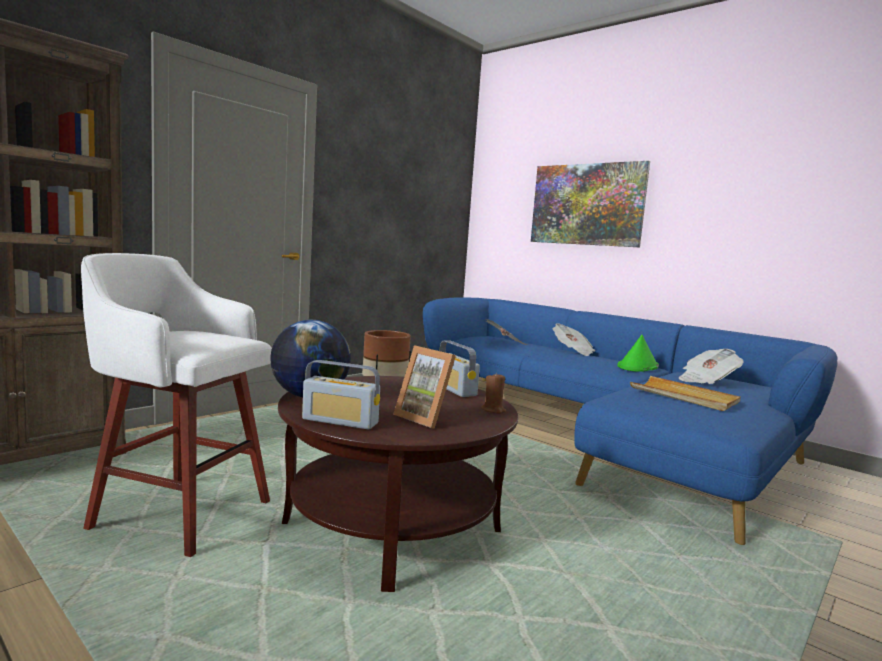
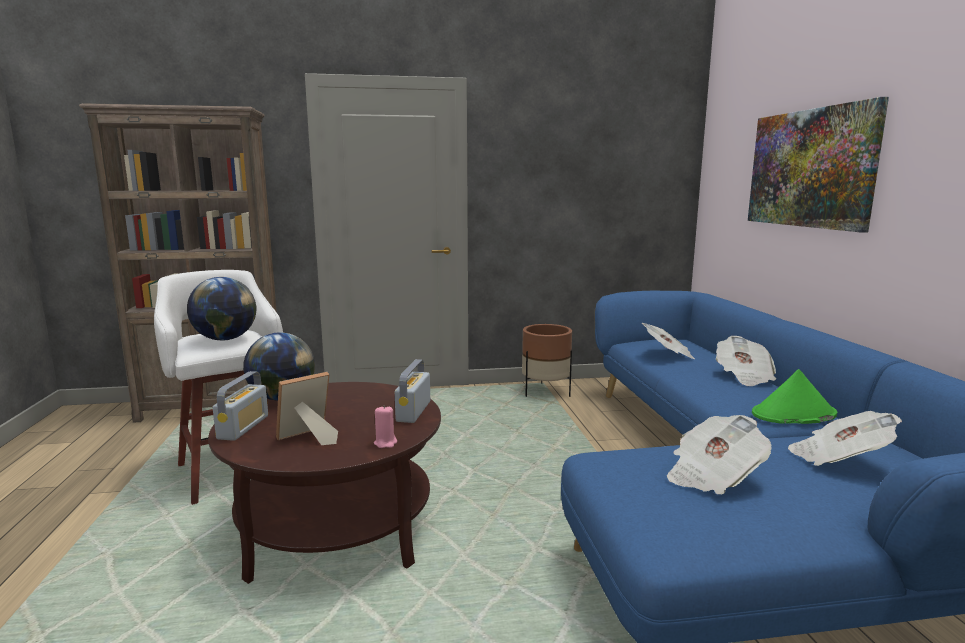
camera: 40 degrees right, 5 degrees up
(203, 336) = (225, 339): none -> globe
(340, 421) = (243, 427): radio -> radio turned 135 degrees counterclockwise
(426, 418) = (307, 439): picture frame -> picture frame turned 60 degrees clockwise
(493, 410) = (385, 443): brown candle -> pink candle
(684, 397) = (712, 476): beige tray -> newspaper

